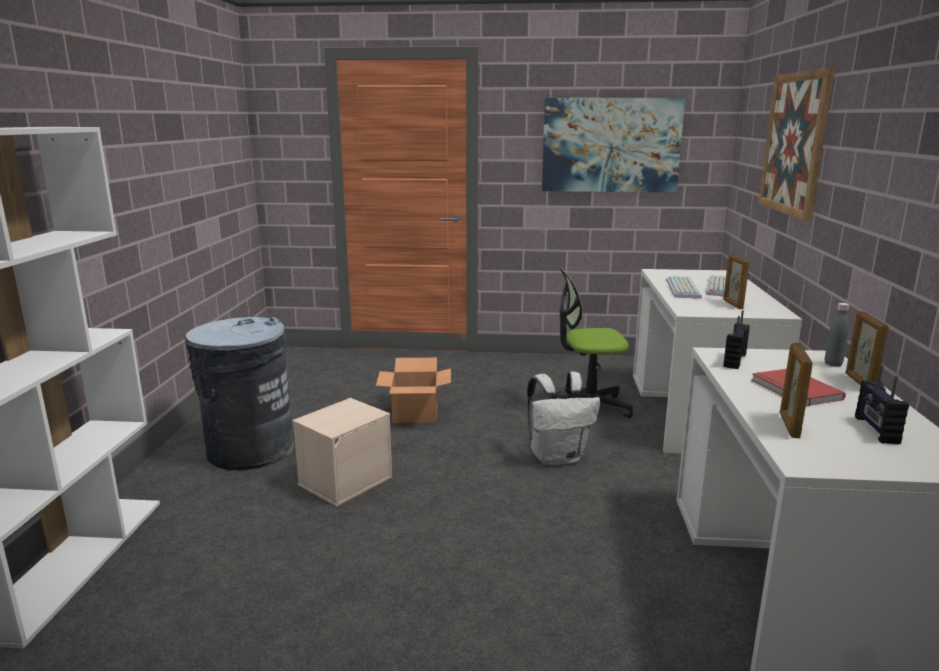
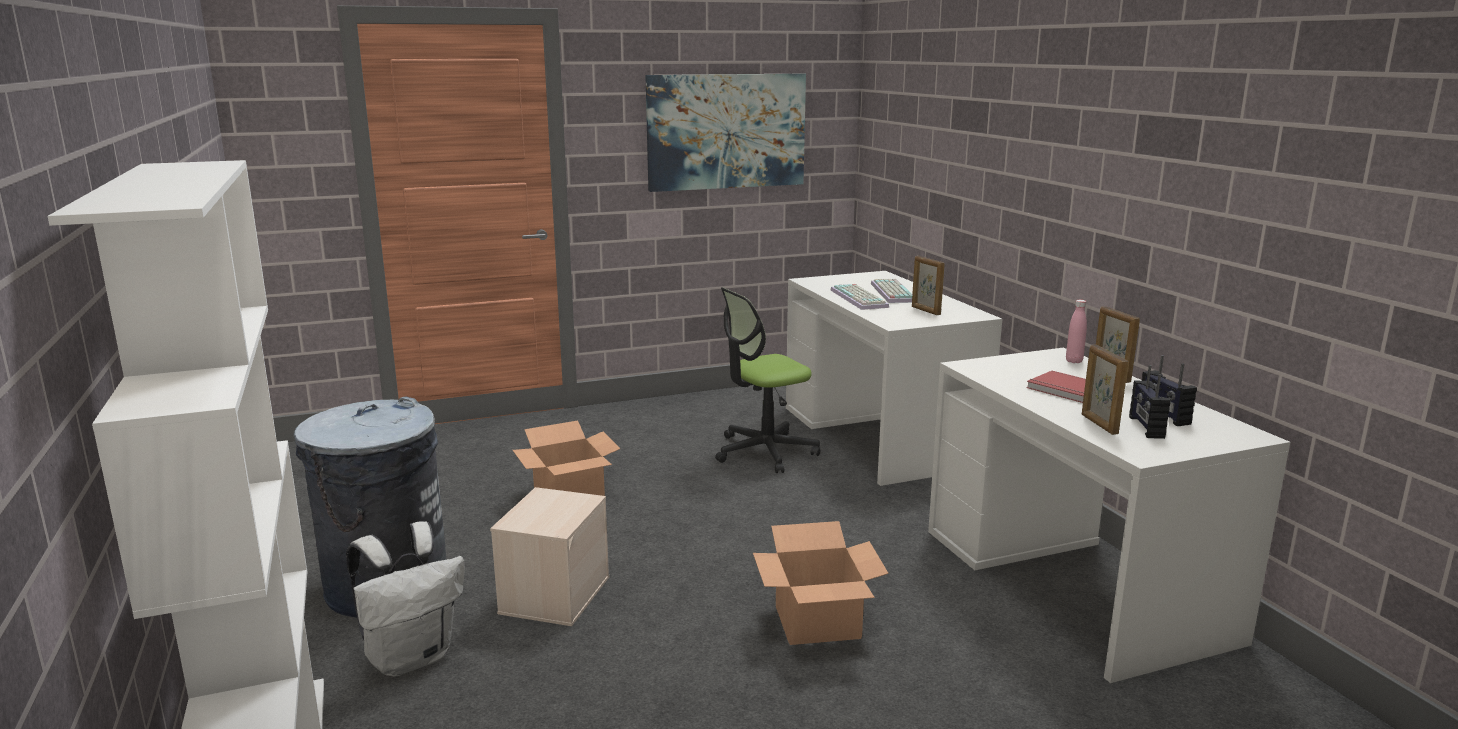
camera: 25 degrees left, 0 degrees up
(518, 553) = (818, 622): none -> cardboard box
(557, 457) = (778, 514): white backpack -> white backpack (412, 657)
(733, 360) = (991, 371): radio -> radio (1145, 427)
(794, 143) = (962, 132): picture -> none
(833, 364) = (1074, 361): grey bottle -> pink bottle

